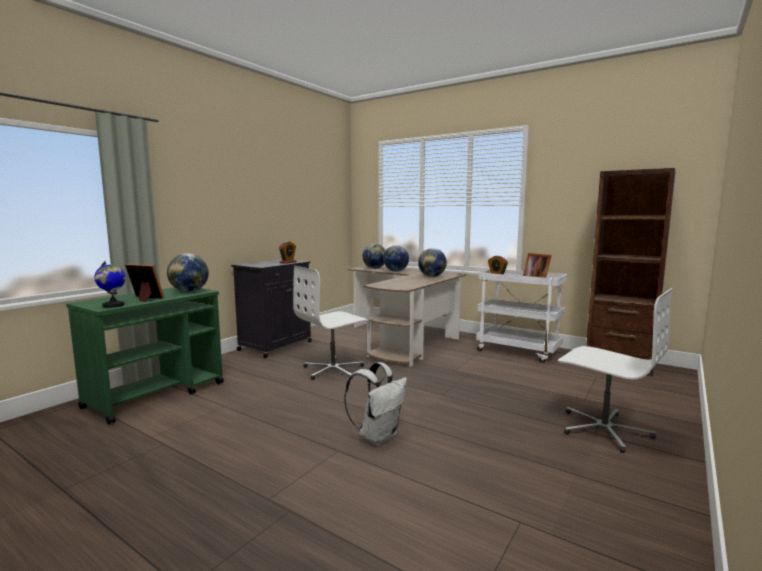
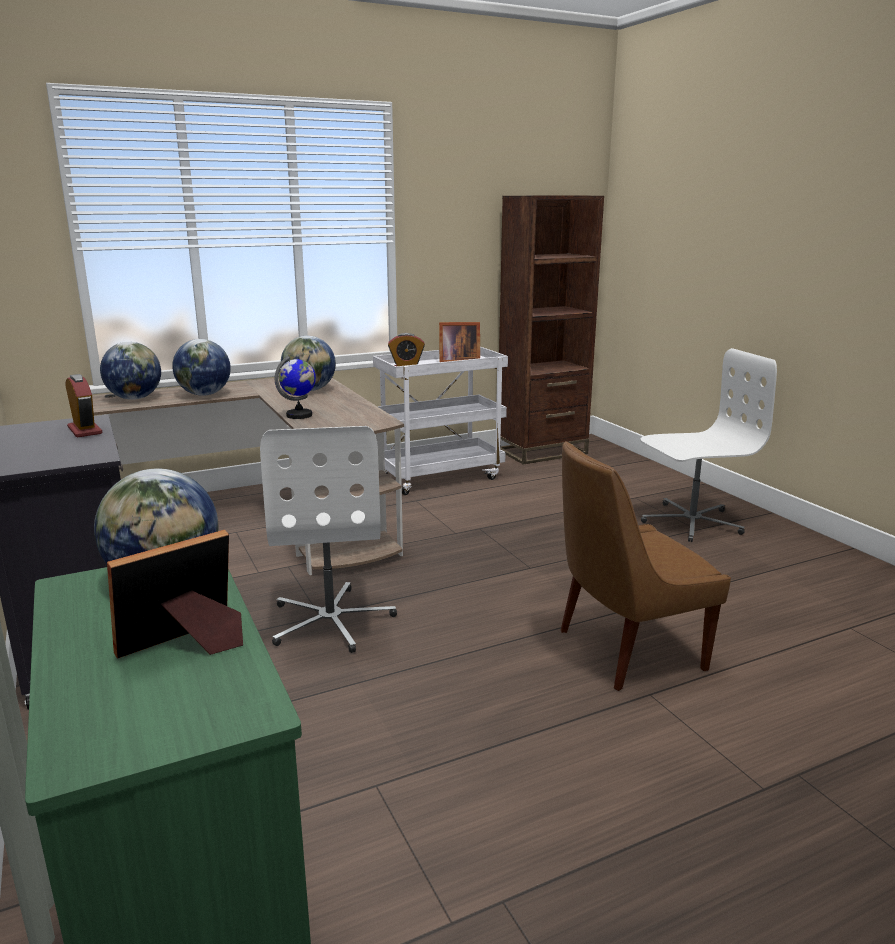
camera: 60 degrees left, 10 degrees up
(113, 305) = (234, 697): globe -> globe (299, 415)
(378, 436) = (625, 651): white backpack -> brown chair

